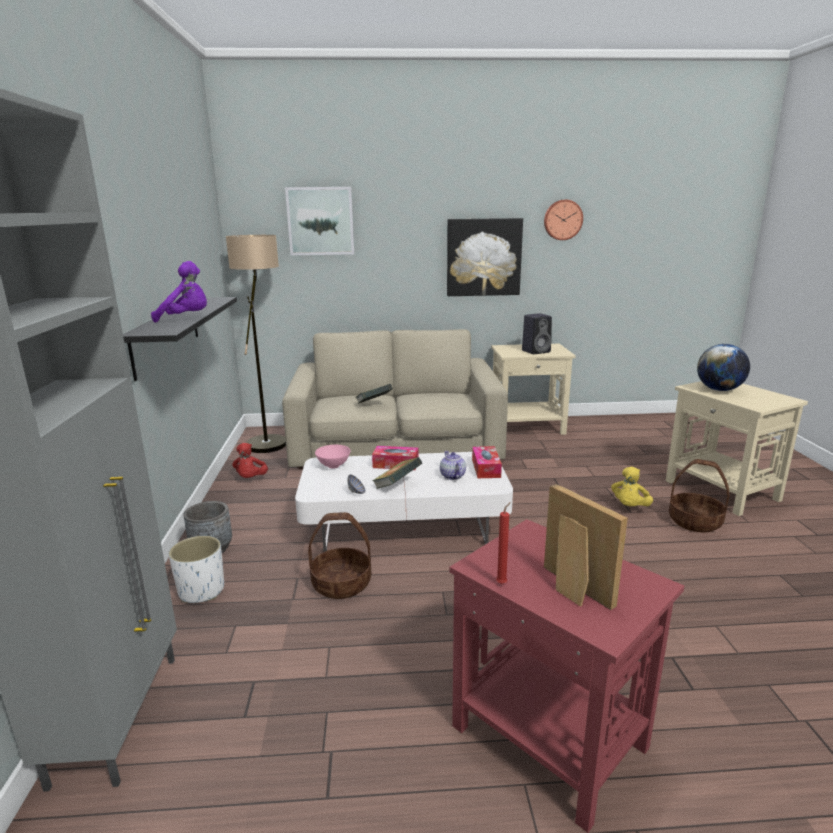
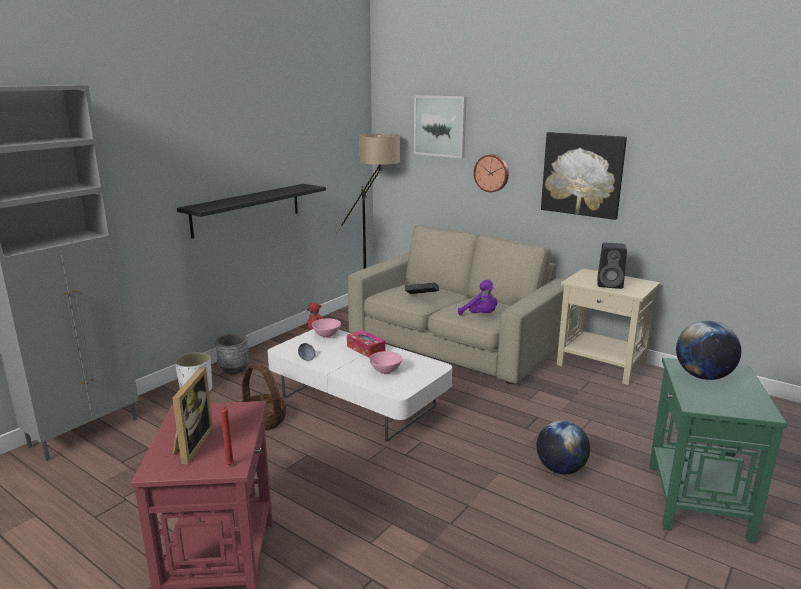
camera: 40 degrees right, 0 degrees up
(187, 319) = (241, 201): purple plush toy -> purple plush toy (480, 315)
(397, 485) = (338, 364): book -> none
(452, 476) = (385, 372): teapot -> pink bowl
(486, 468) = (420, 376): tissue box -> none
(502, 583) = (171, 424): red candle -> red candle (231, 465)
(562, 220) = (675, 142): wall clock -> wall clock (492, 173)
(629, 507) = (560, 469): yellow plush toy -> globe
(695, 521) = (602, 510): basket -> none
(721, 490) = (696, 501): beige side table -> green side table

